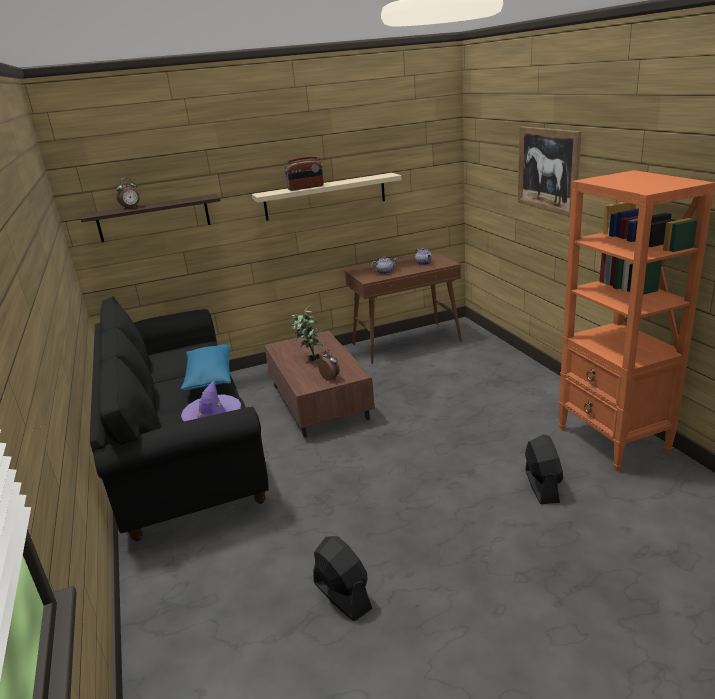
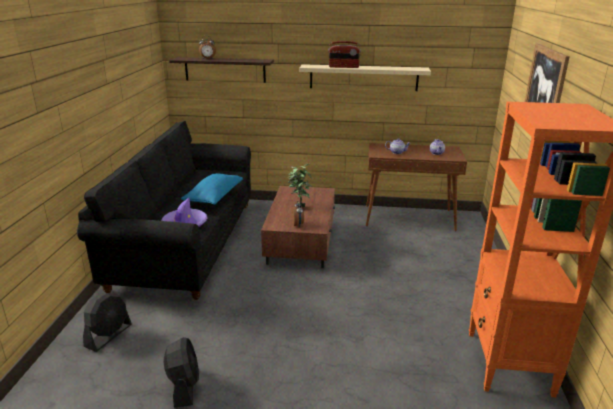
camera: 25 degrees right, 0 degrees up
(542, 486) = (405, 374): black fan -> black fan (108, 335)

